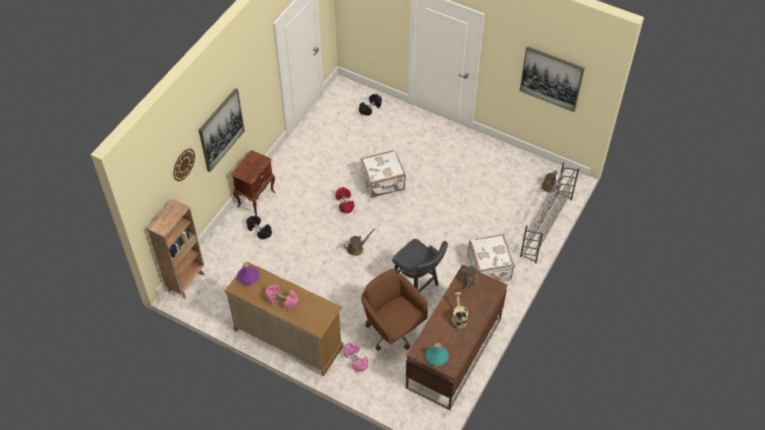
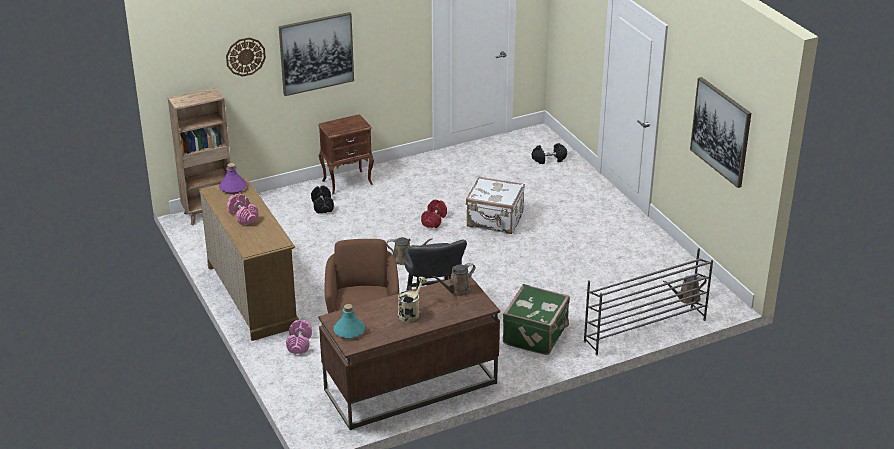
camera: 35 degrees right, 20 degrees down
(490, 267) = (536, 335): white suitcase -> green suitcase

